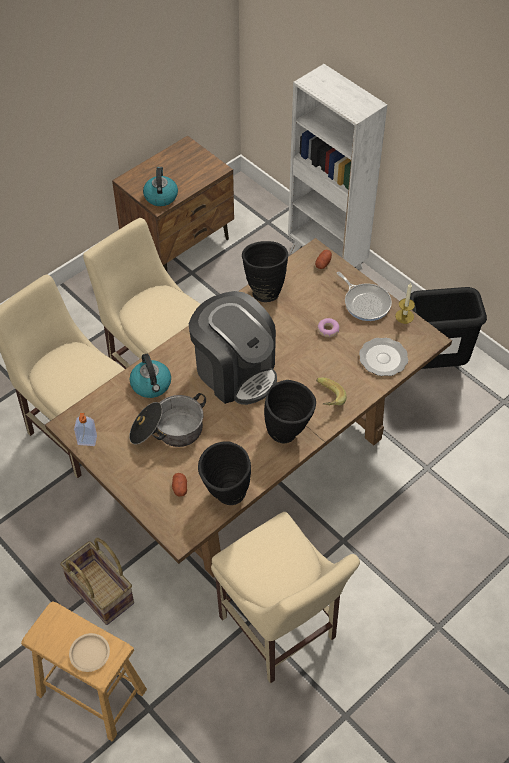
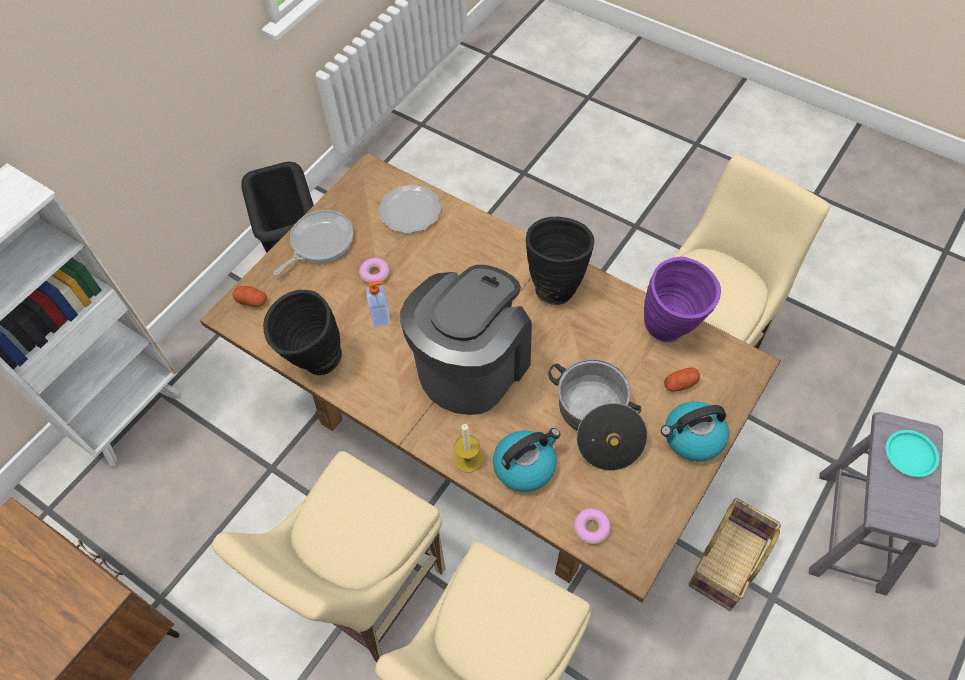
camera: 100 degrees left, 5 degrees up
(87, 441) = (651, 524): soap dispenser -> soap dispenser (382, 317)
(90, 654) = (910, 454): beige plate -> turquoise plate
(91, 692) = (852, 531): brown stool -> grey stool
(97, 409) = (591, 528): none -> donut
(160, 196) = (78, 600): kettle -> kettle (692, 438)
(225, 497) = (673, 330): black vase -> purple vase
(326, 399) = (490, 256): banana -> none
(404, 316) = (336, 200): candle -> candle (468, 458)

